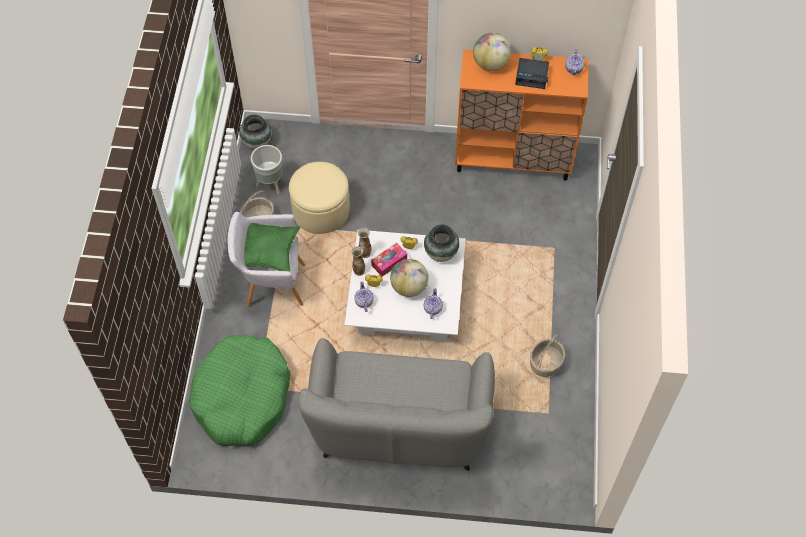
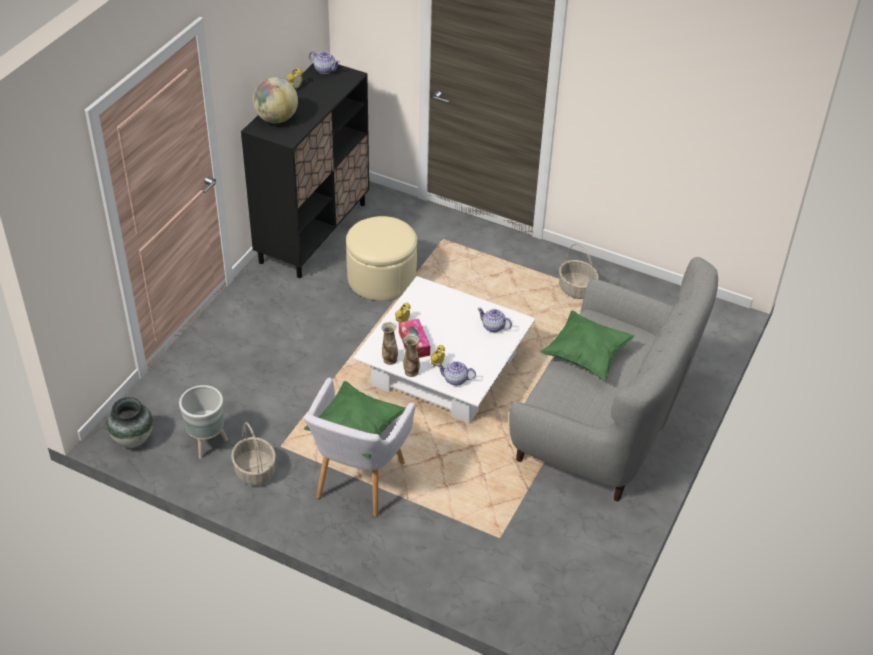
camera: 70 degrees left, 15 degrees down
(242, 397) = (506, 557): green dog bed -> none
(321, 210) = (278, 407): beige ottoman -> beige ottoman (381, 278)
(409, 287) = (456, 337): globe -> none
(412, 377) = (586, 356): none -> green pillow
(440, 254) = (426, 300): vase -> none
(513, 159) = (313, 232): orange cabinet -> black cabinet
(532, 76) = (314, 97): alarm clock -> none

